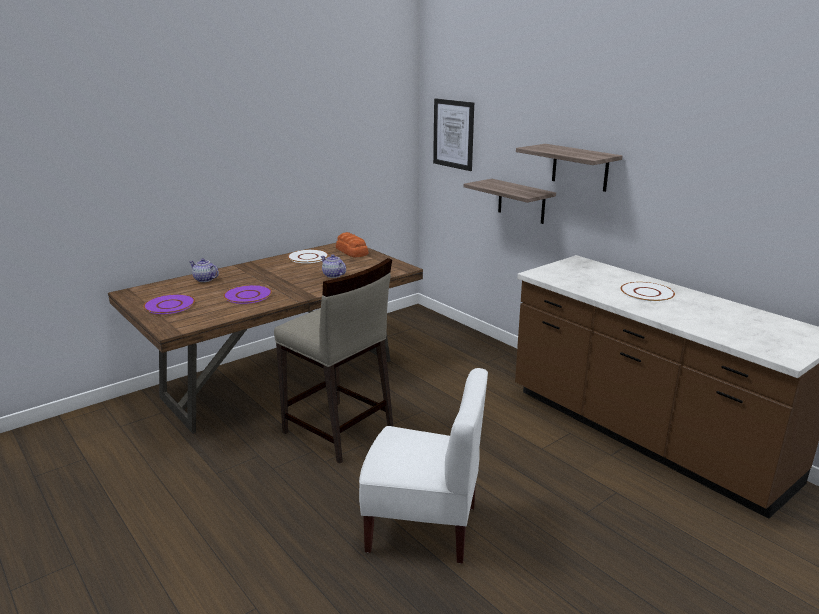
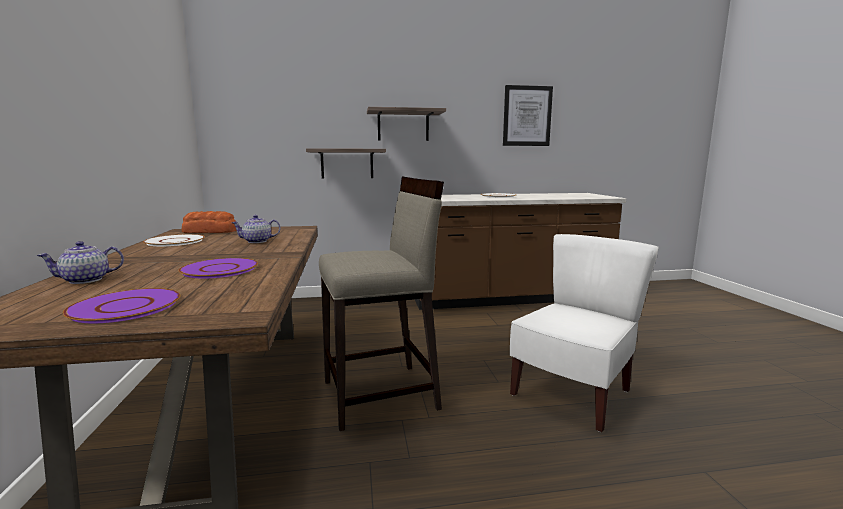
camera: 60 degrees left, 10 degrees down
(453, 134) = (252, 113): picture -> picture (527, 116)

